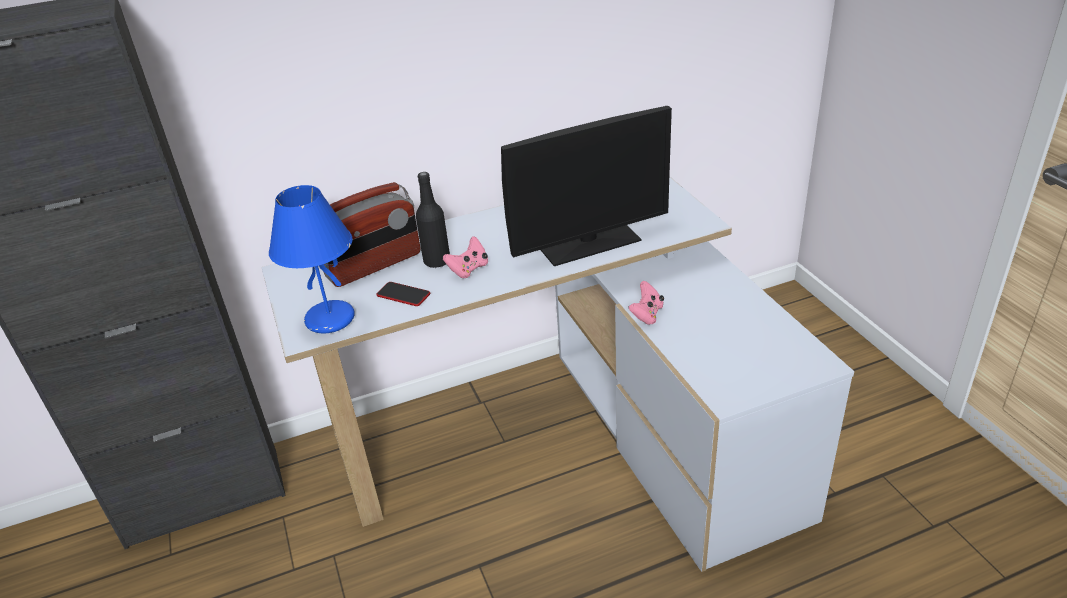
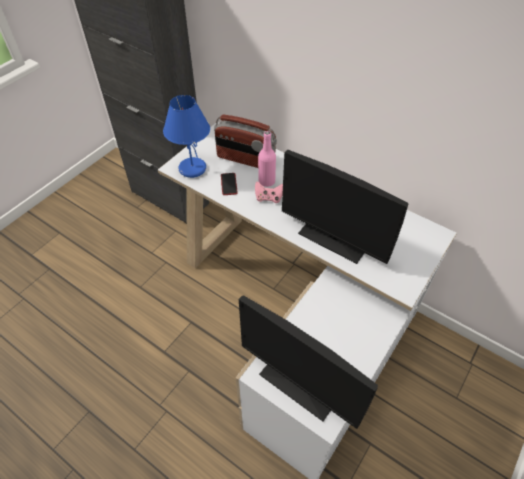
camera: 55 degrees right, 15 degrees up
(437, 261) = (266, 181): black bottle -> pink bottle
(647, 314) = (311, 301): pink game controller -> none
(759, 367) = (300, 383): none -> monitor

